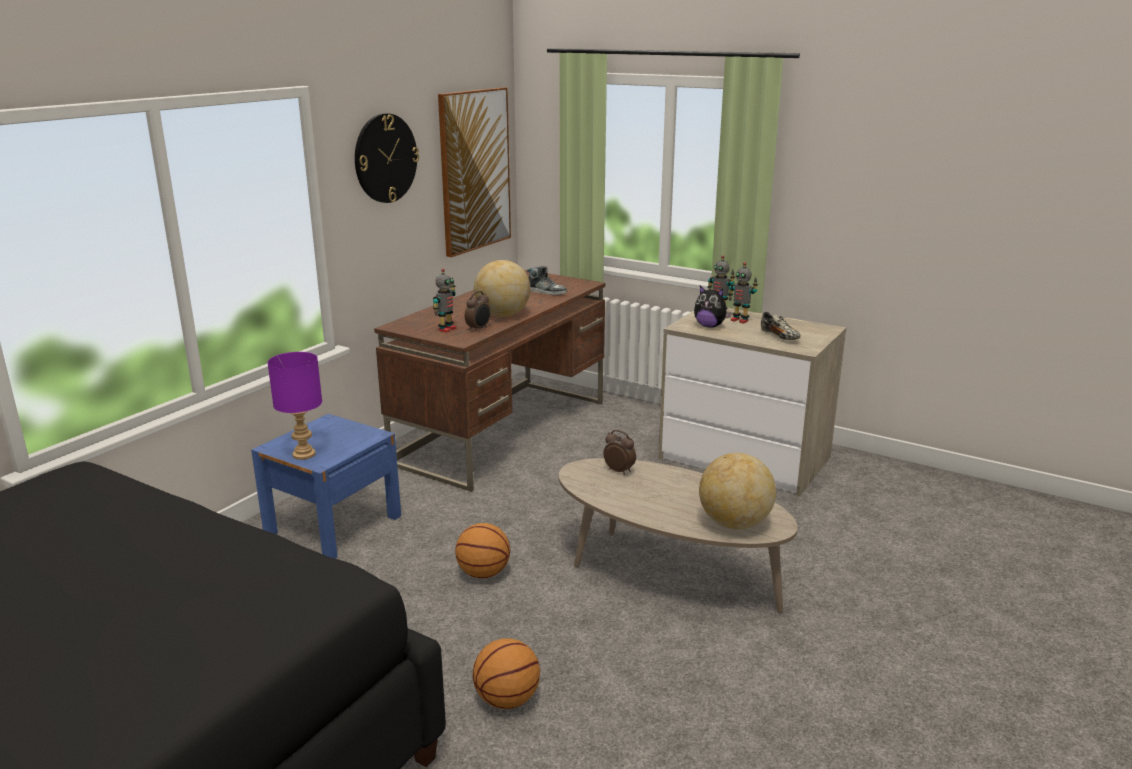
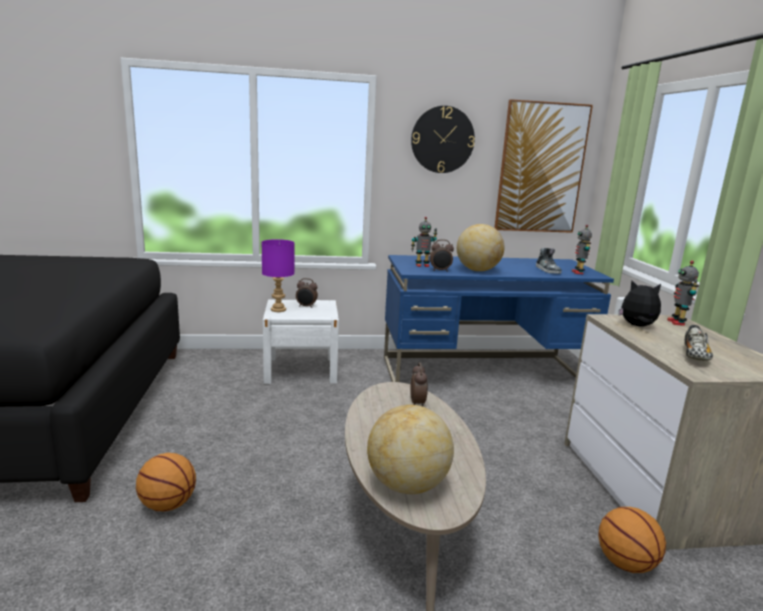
camera: 50 degrees right, 5 degrees down
(322, 436) = (306, 306): none -> alarm clock
(333, 525) = (301, 370): blue nightstand -> white nightstand
(484, 573) = (308, 435): basketball -> basketball (626, 563)
(503, 431) = (484, 373): brown desk -> blue desk
(710, 326) = (637, 326): plush toy -> plush toy turned 120 degrees clockwise
(740, 320) = (684, 333): toy robot -> toy robot (578, 272)

